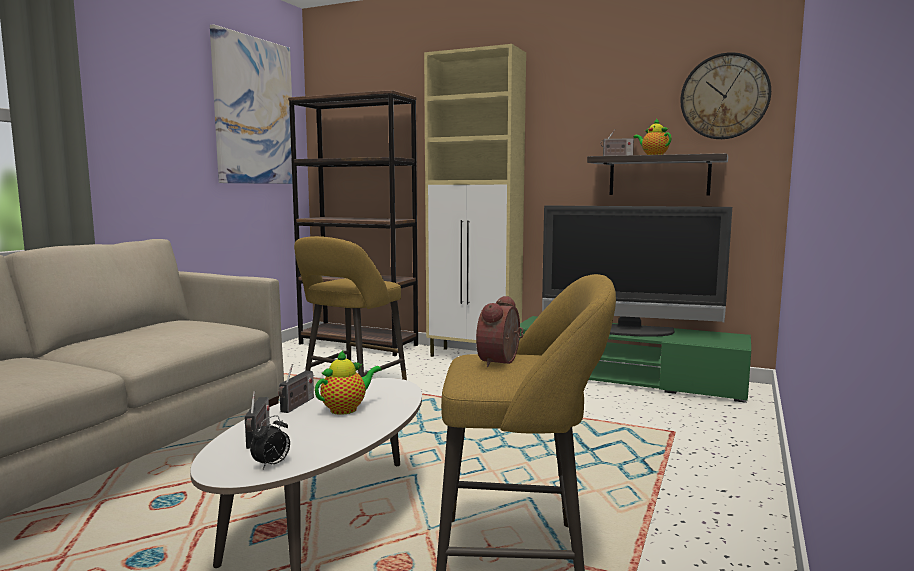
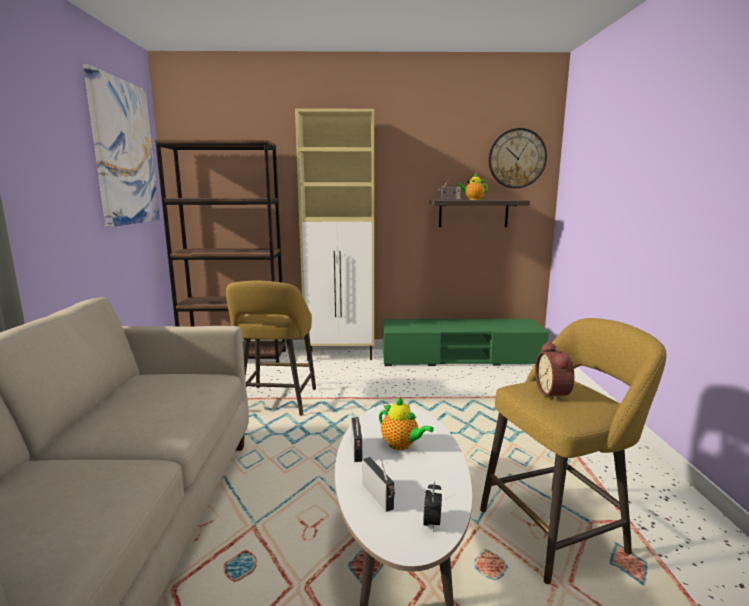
camera: 25 degrees left, 5 degrees up
(346, 409) = (401, 445): teapot -> teapot turned 105 degrees clockwise
(629, 331) = (462, 325): television -> none

